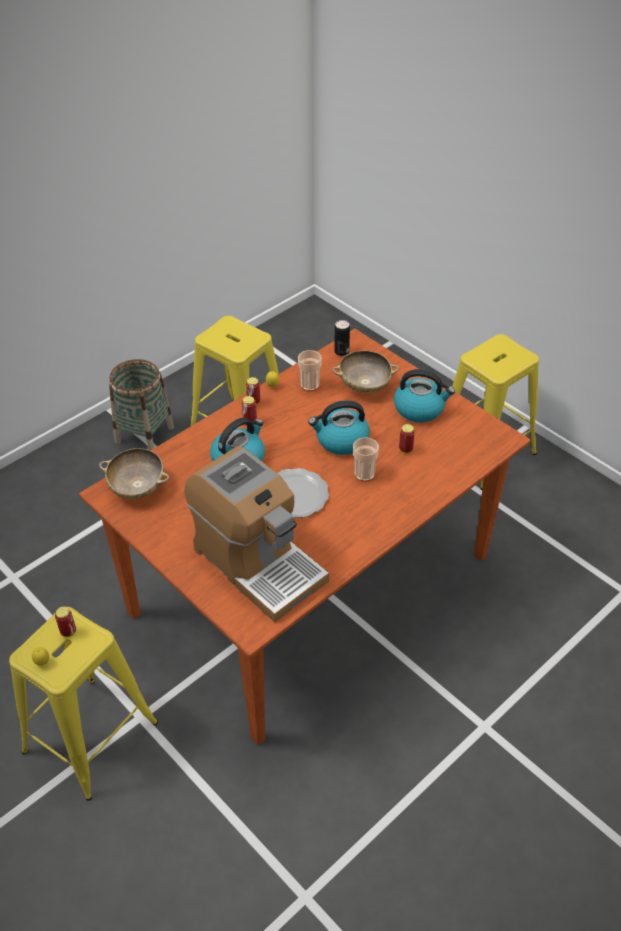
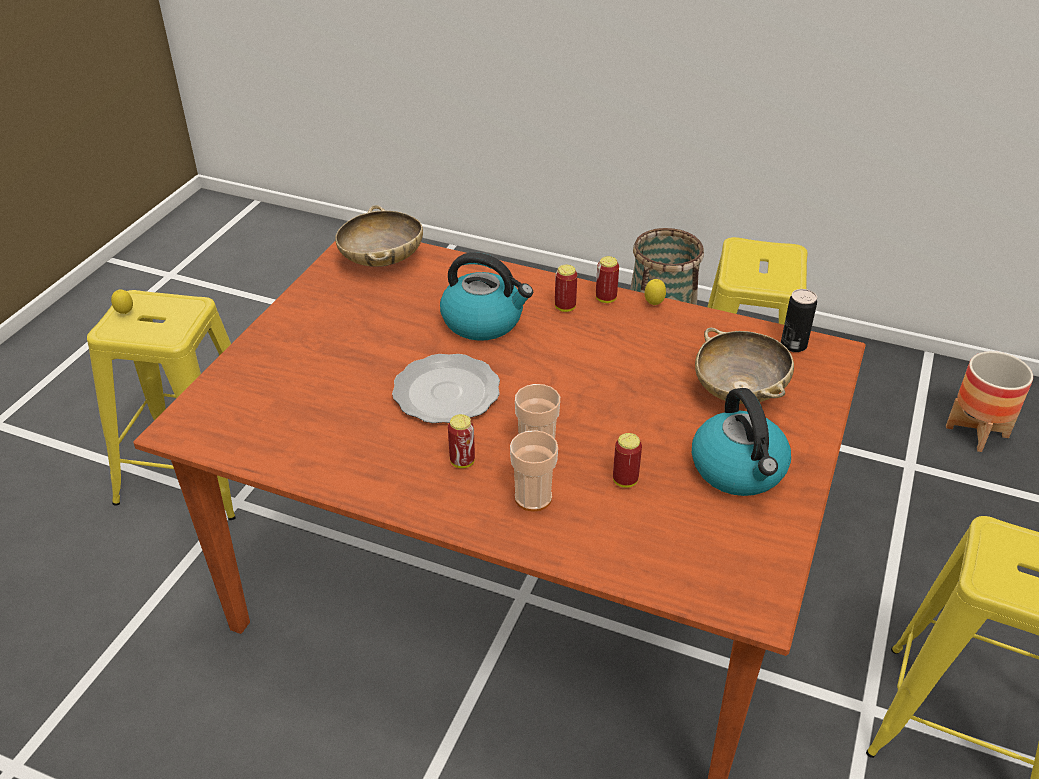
camera: 65 degrees right, 5 degrees down
(68, 632) = (175, 315): can -> can (462, 461)
(258, 563) = (298, 398): coffee machine -> none
(309, 385) = (688, 337): cup -> cup (533, 498)
(318, 348) = (977, 432): none -> planter
(341, 440) = (592, 403): kettle -> none

